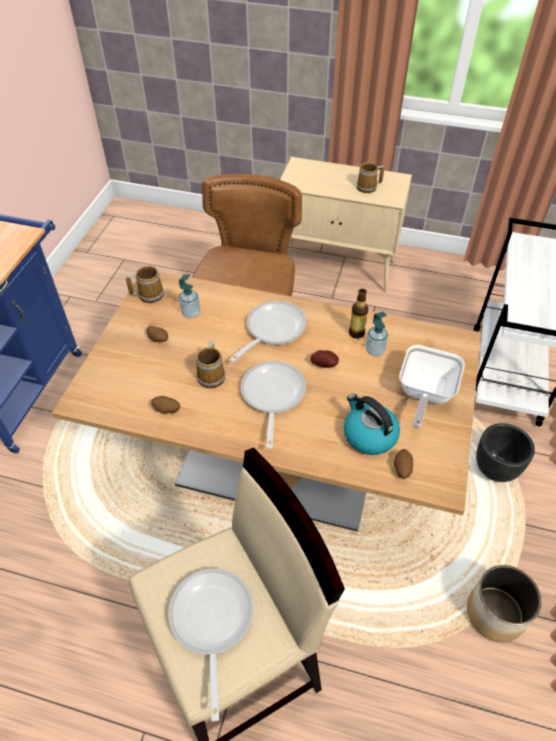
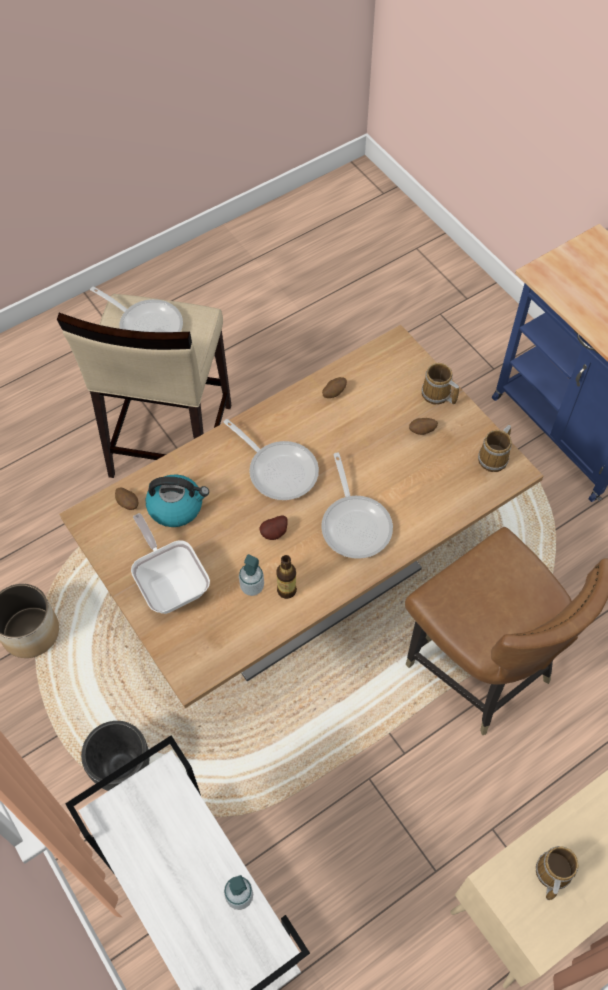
camera: 130 degrees right, 10 degrees up
(191, 313) = (437, 475): soap dispenser -> soap dispenser (239, 896)
(212, 375) = (342, 443): mug -> mug (437, 395)

